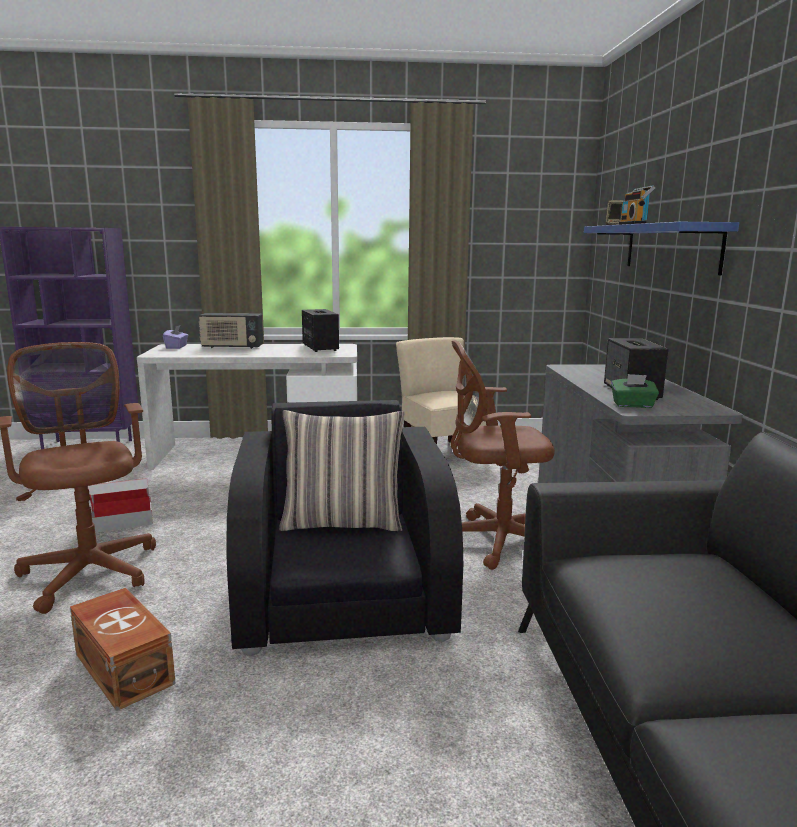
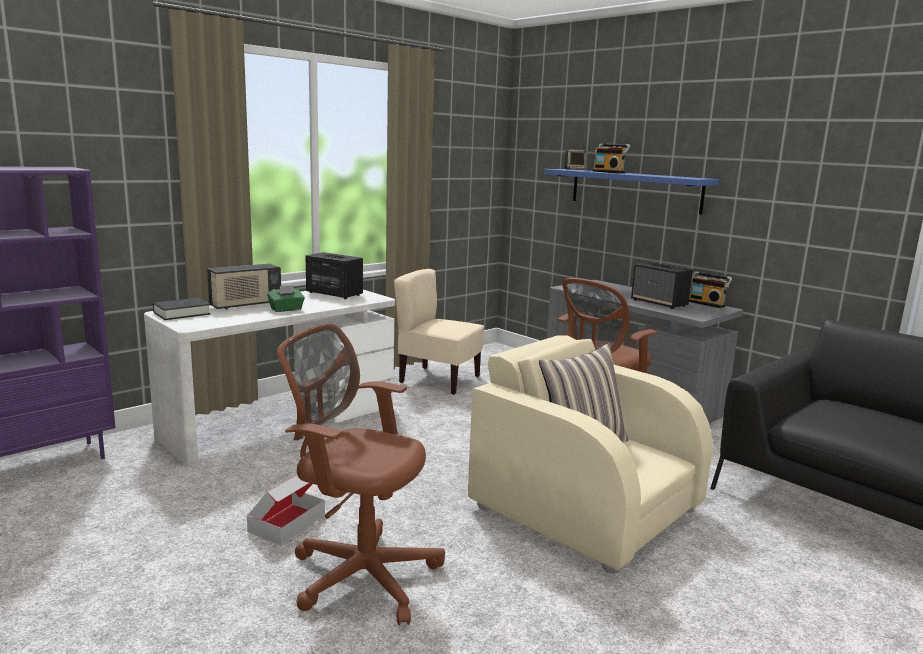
camera: 40 degrees left, 0 degrees up
(125, 667) = (560, 622): brown storage box -> none
(176, 347) = (181, 313): purple tissue box -> black book
(343, 593) = (584, 507): black armchair -> beige armchair
(633, 405) = (686, 313): green tissue box -> green tissue box (286, 309)
(704, 402) = (707, 303): none -> radio

